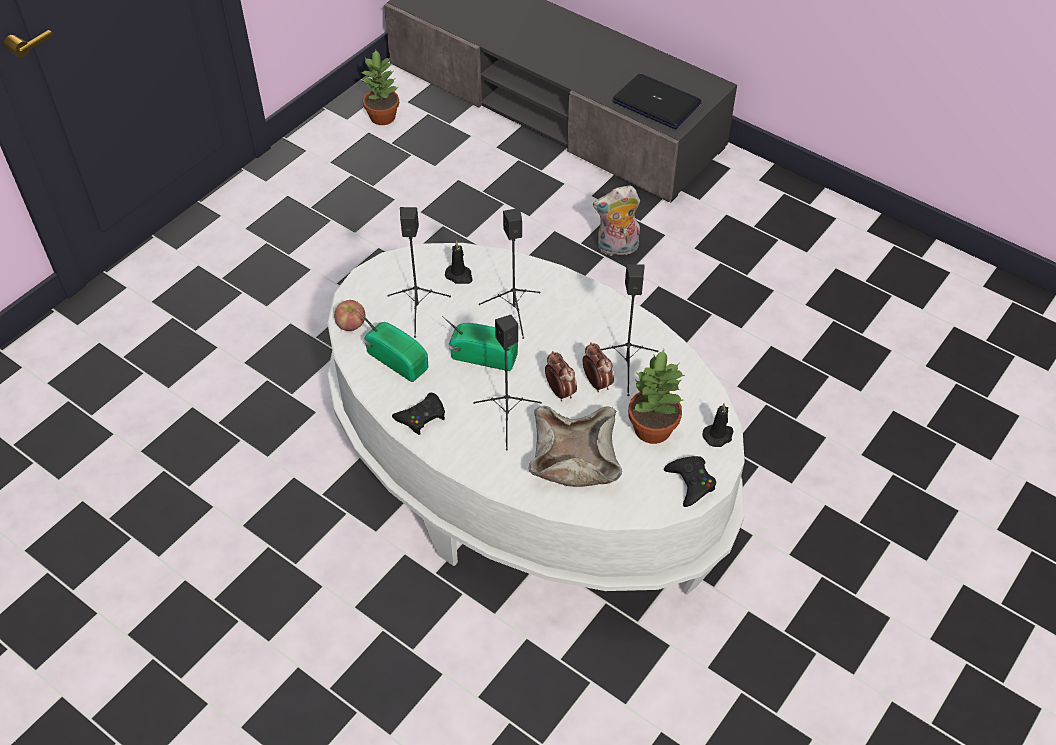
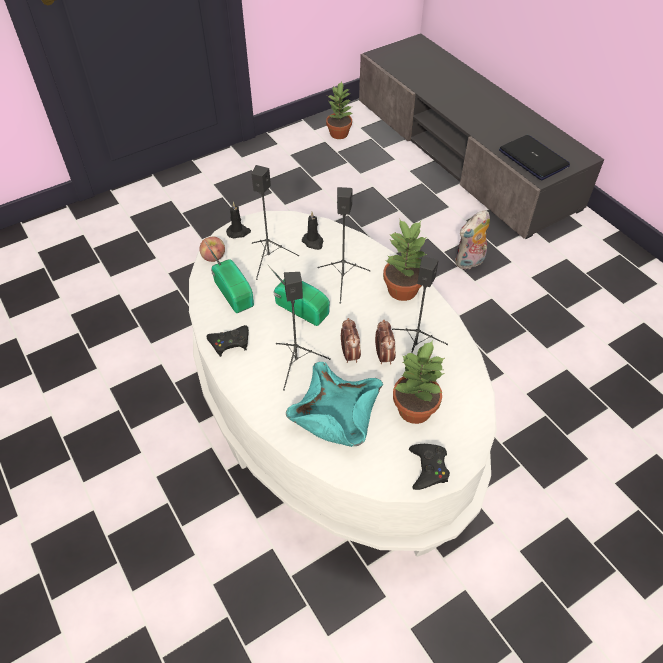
camera: 20 degrees right, 0 degrees up
(575, 460) = (336, 416): beige bowl -> turquoise bowl
(585, 303) = (402, 289): none -> potted plant
(617, 249) = (469, 262): plush toy -> plush toy turned 45 degrees counterclockwise
(718, 435) = (471, 433): black candle -> black candle (238, 232)

